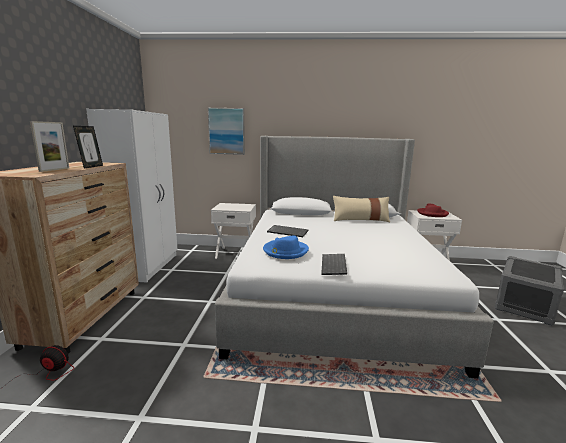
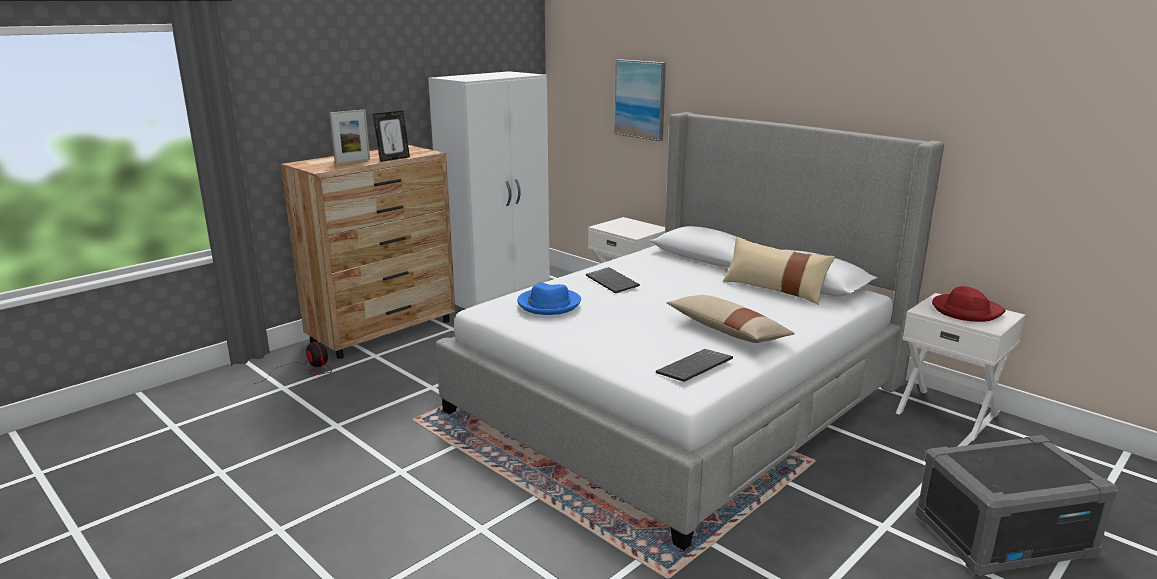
camera: 40 degrees right, 5 degrees up
(334, 265) = (570, 335): keyboard -> keyboard (695, 368)
(390, 241) = (727, 331): none -> beige pillow

